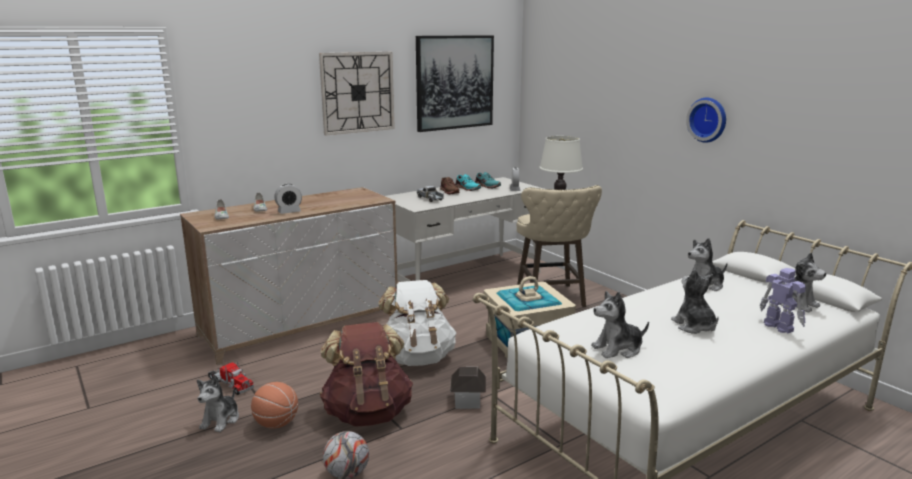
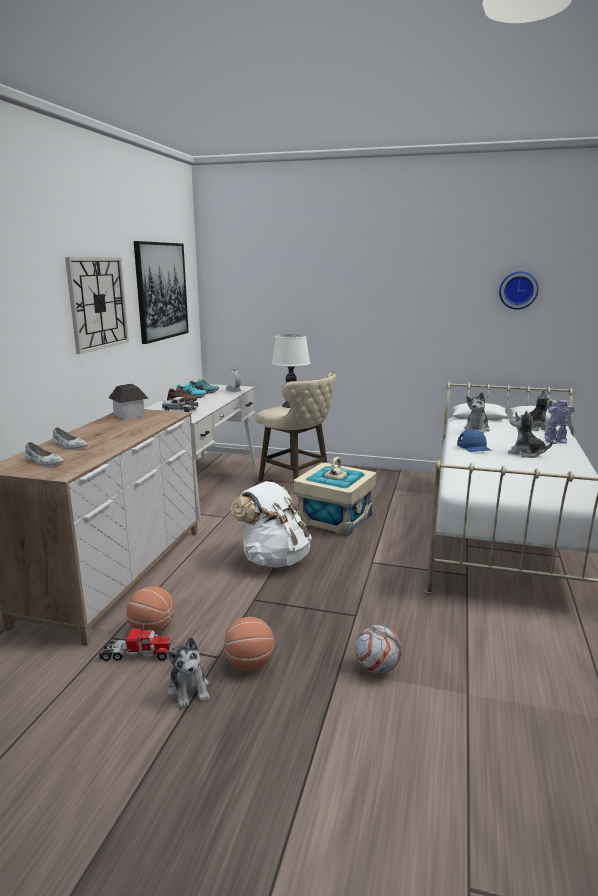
camera: 40 degrees left, 0 degrees up
(262, 372) = (152, 629): none -> basketball
(289, 212) = (114, 441): alarm clock -> none
(368, 413) = (310, 617): brown backpack -> none
(468, 401) = (365, 574): toy house -> toy house (129, 415)
(618, 349) = (523, 479): plush toy -> none
(648, 302) = (474, 447): none -> blue cap
(708, 119) = (409, 308): wall clock -> wall clock (518, 290)
(778, 326) = (556, 441): toy robot -> toy robot turned 150 degrees clockwise

